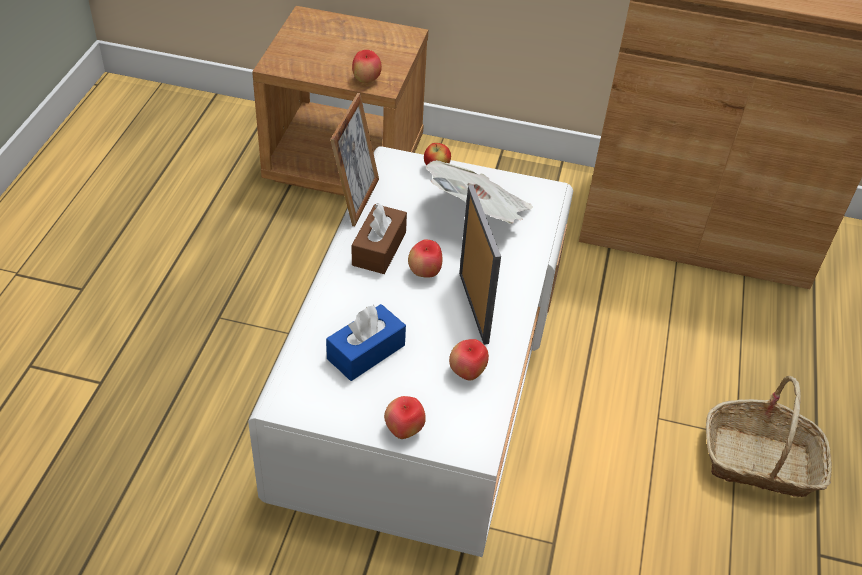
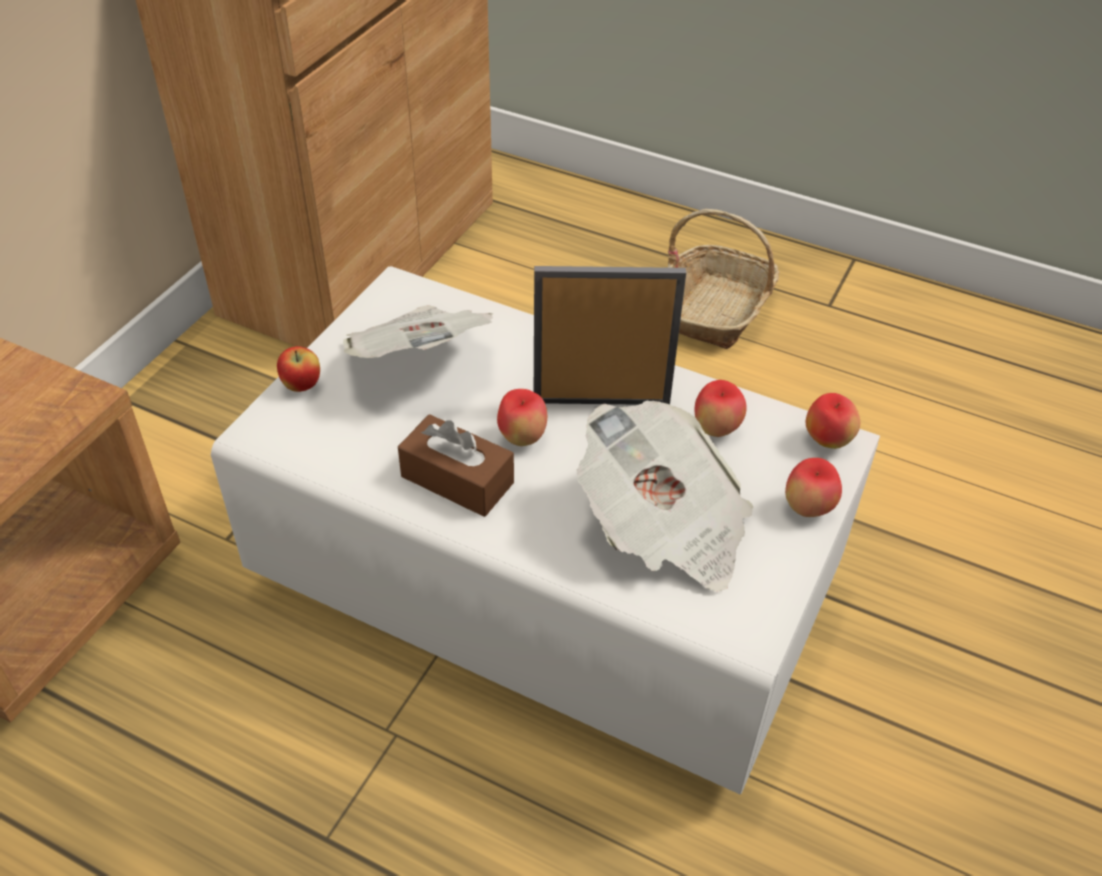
camera: 75 degrees left, 0 degrees up
(356, 200) = (335, 490): picture frame -> none
(366, 80) = (55, 417): apple -> apple (827, 440)
(366, 352) = (664, 526): blue tissue box -> newspaper

